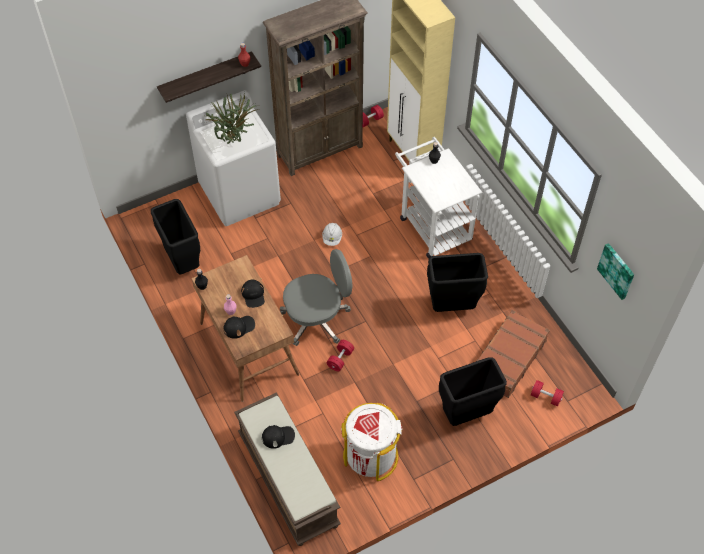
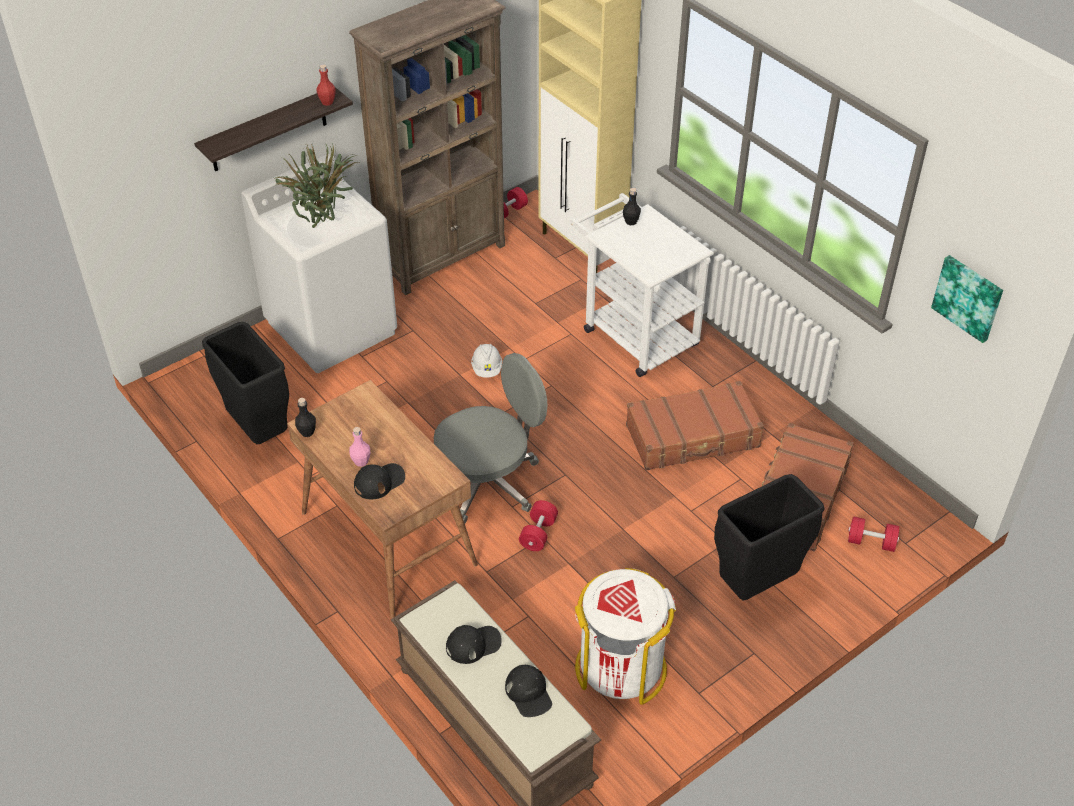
camera: 10 degrees left, 10 degrees down
(253, 295) = (393, 433): black cap -> black cap (528, 693)
(452, 306) = (693, 437): black trash can -> brown suitcase

